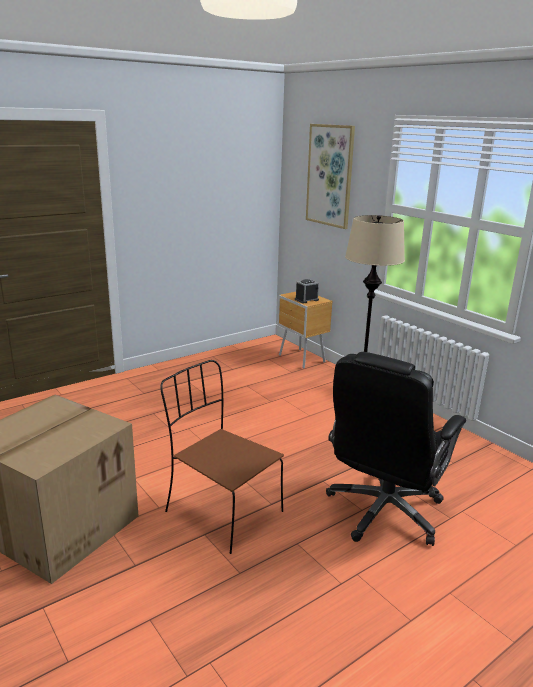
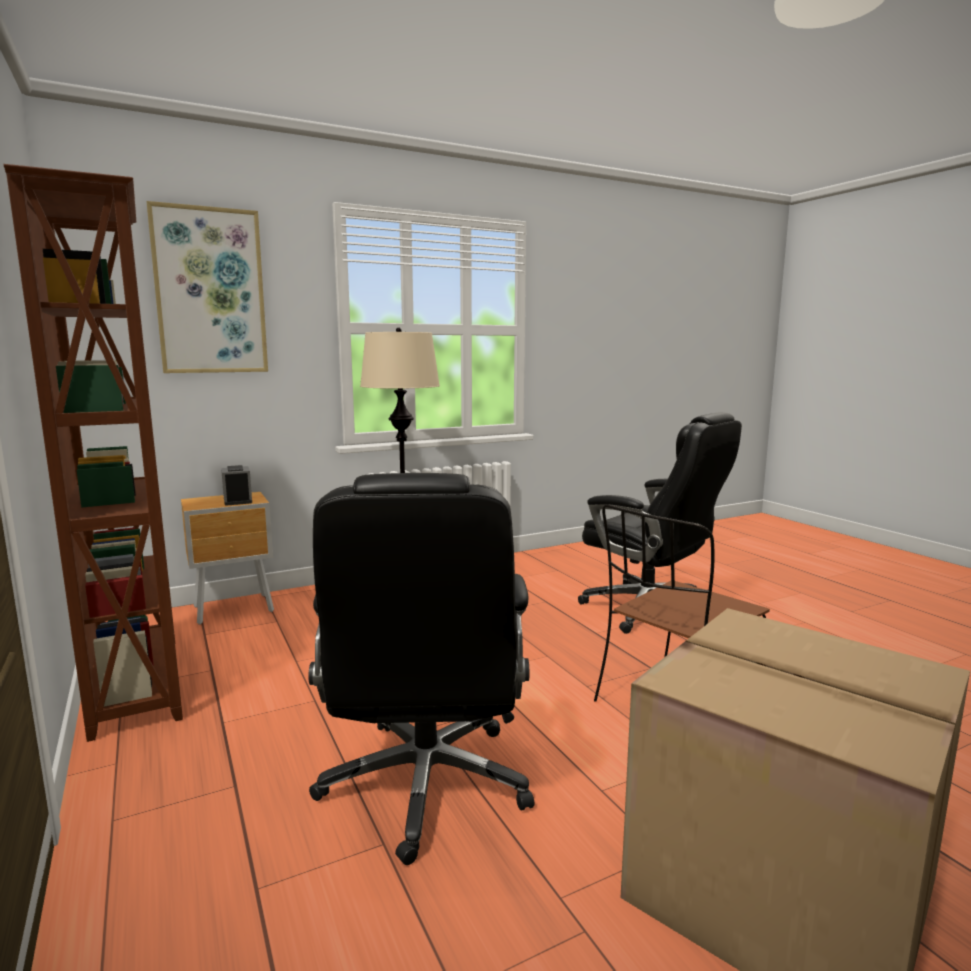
camera: 80 degrees left, 10 degrees down
(141, 432) = (425, 785): none -> black office chair
(217, 358) = (139, 683): none -> brown bookcase

